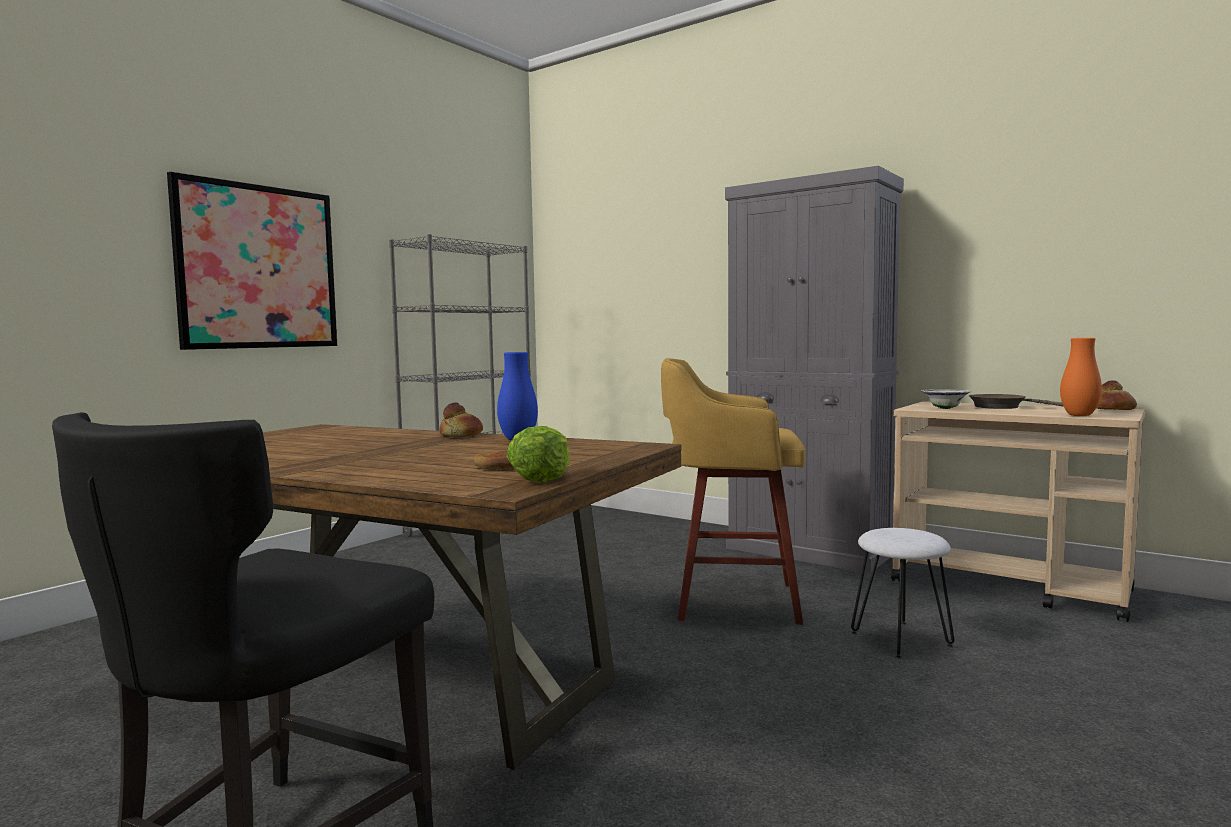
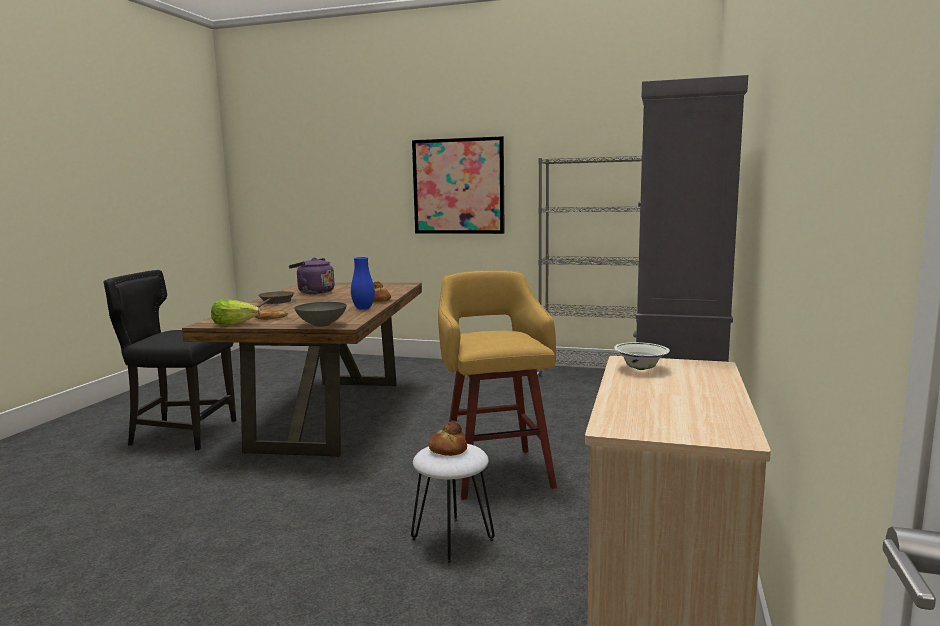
camera: 70 degrees right, 5 degrees up
(268, 452) = (313, 292): none -> purple kettle
(629, 451) = (322, 325): none -> grey bowl
(1002, 407) = (692, 387): brown frying pan -> brown frying pan (275, 302)
(1079, 415) = (617, 413): orange vase -> none
(1113, 410) = (724, 433): bread -> bread (447, 450)

